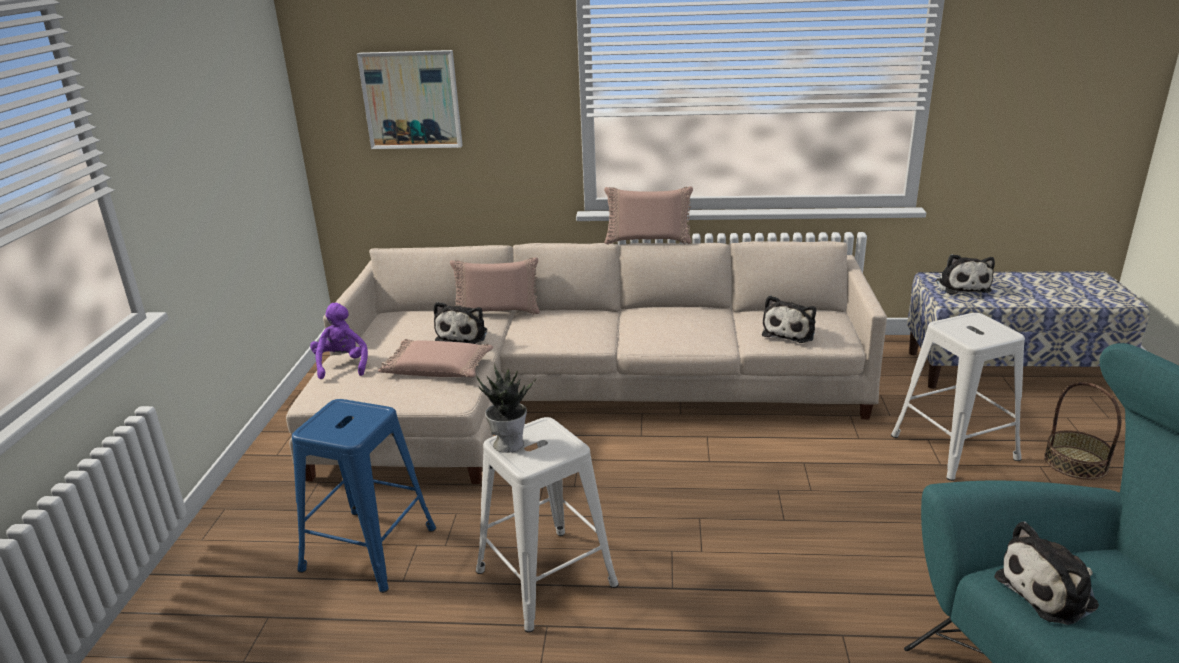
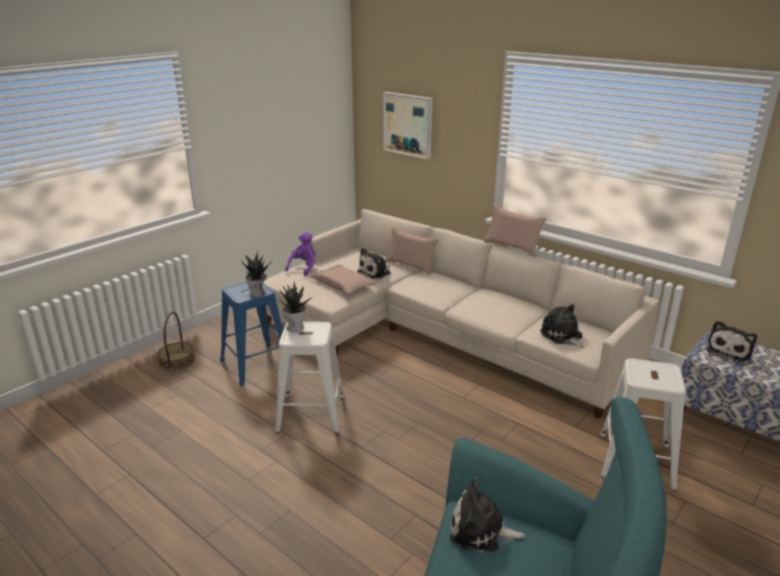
camera: 35 degrees right, 0 degrees up
(371, 419) = (258, 293): none -> potted plant
(790, 332) = (562, 336): plush toy -> plush toy turned 90 degrees clockwise
(1076, 462) = (719, 513): basket -> basket (177, 361)

